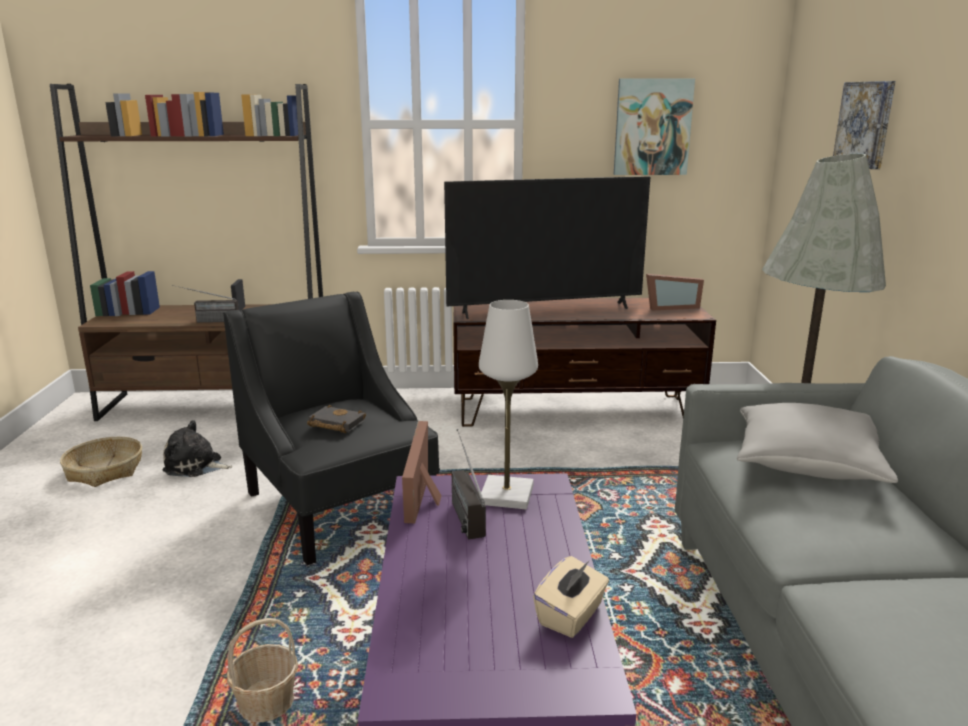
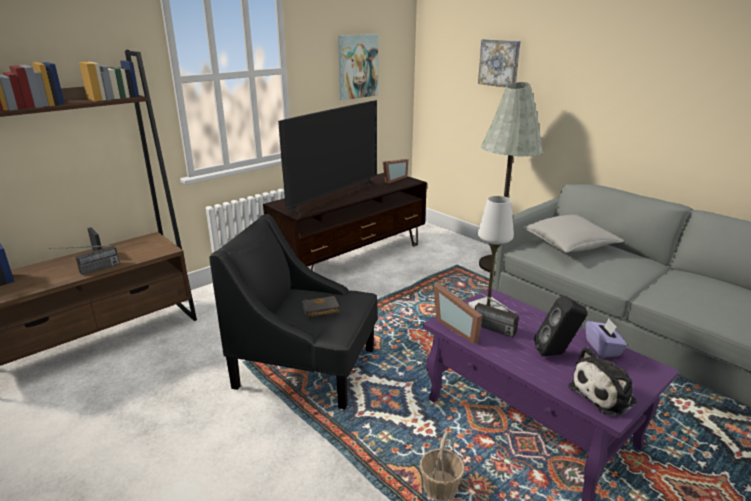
camera: 40 degrees left, 5 degrees up
(105, 470) = (79, 428): basket -> none
(195, 466) = (156, 390): plush toy -> plush toy (605, 394)
(485, 586) = (556, 354): none -> black speaker
(571, 616) = (603, 348): beige tissue box -> purple tissue box

